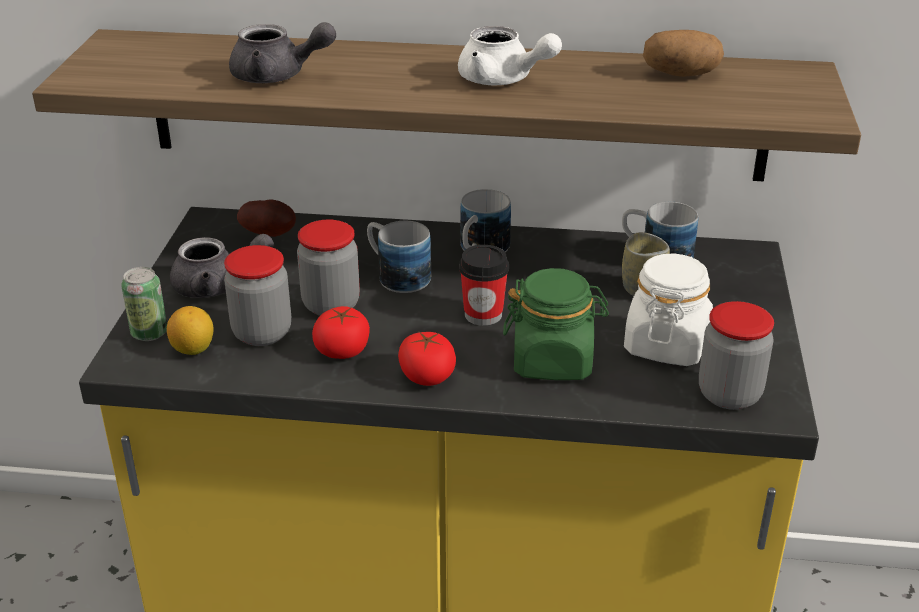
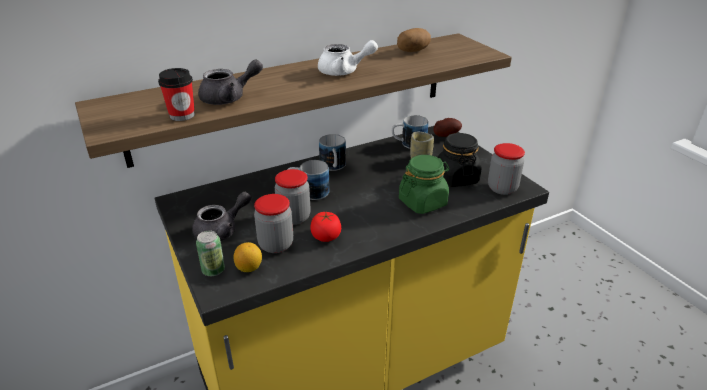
camera: 35 degrees left, 0 degrees up
(271, 234) = (220, 195): potato -> potato (445, 136)
(427, 375) = (379, 231): tomato -> none
(483, 315) = (369, 194): cup -> cup (182, 115)
(666, 344) = (456, 178): white jar -> black jar

